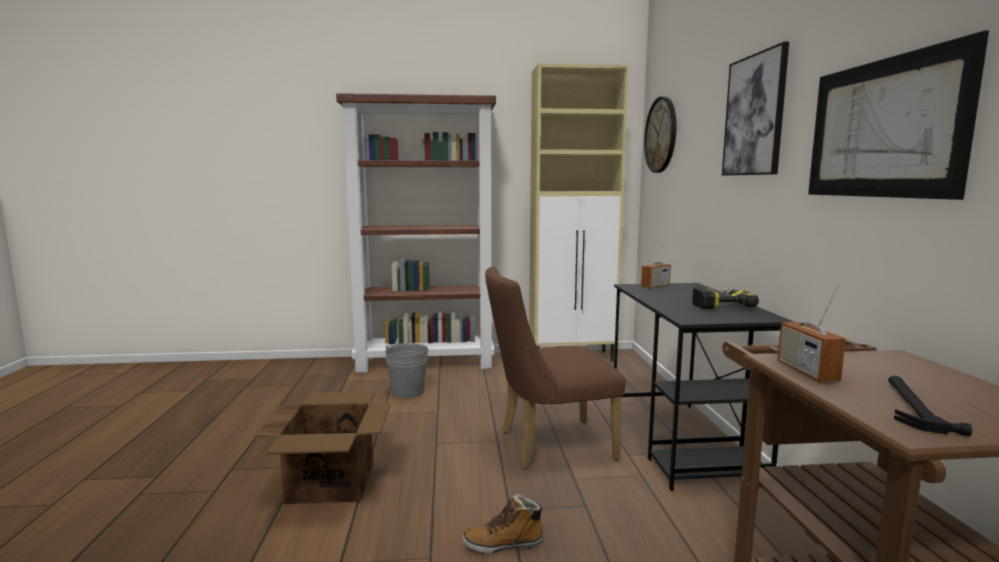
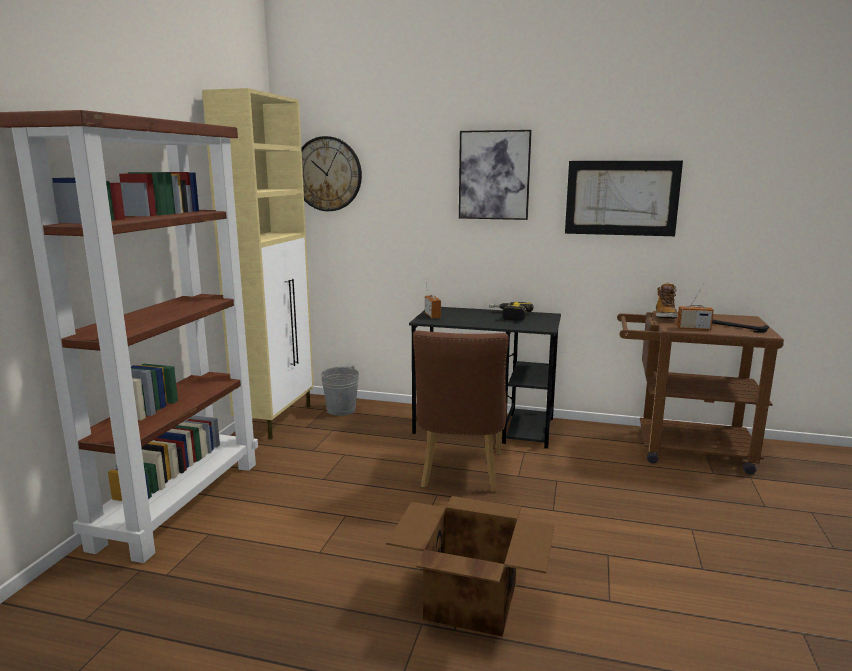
camera: 70 degrees left, 5 degrees up
(408, 392) = (268, 527): grey bucket -> grey bucket (341, 410)
(504, 544) = (596, 520): boot -> boot (665, 316)

